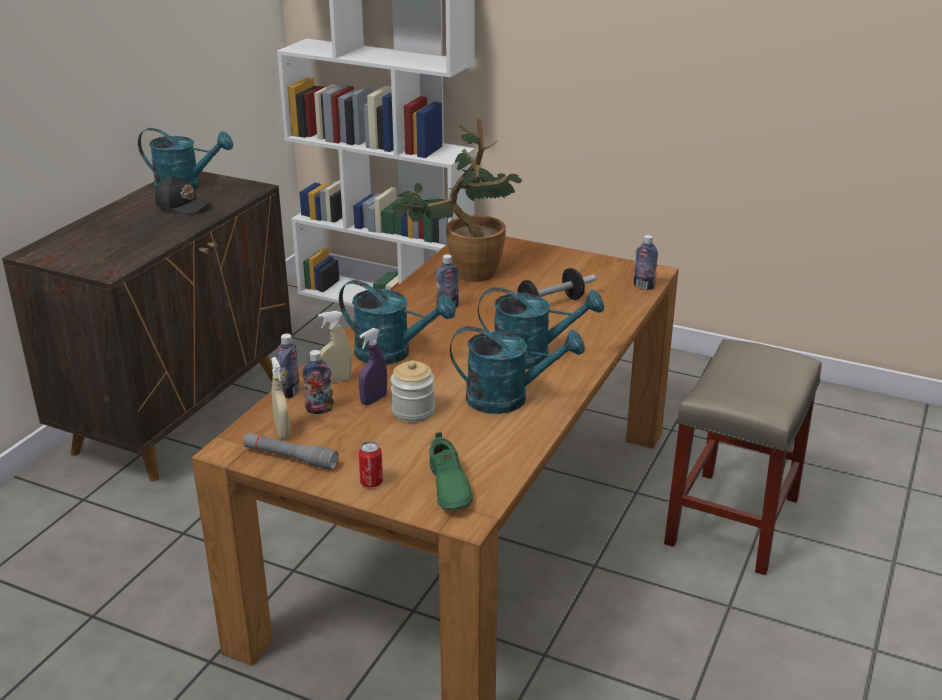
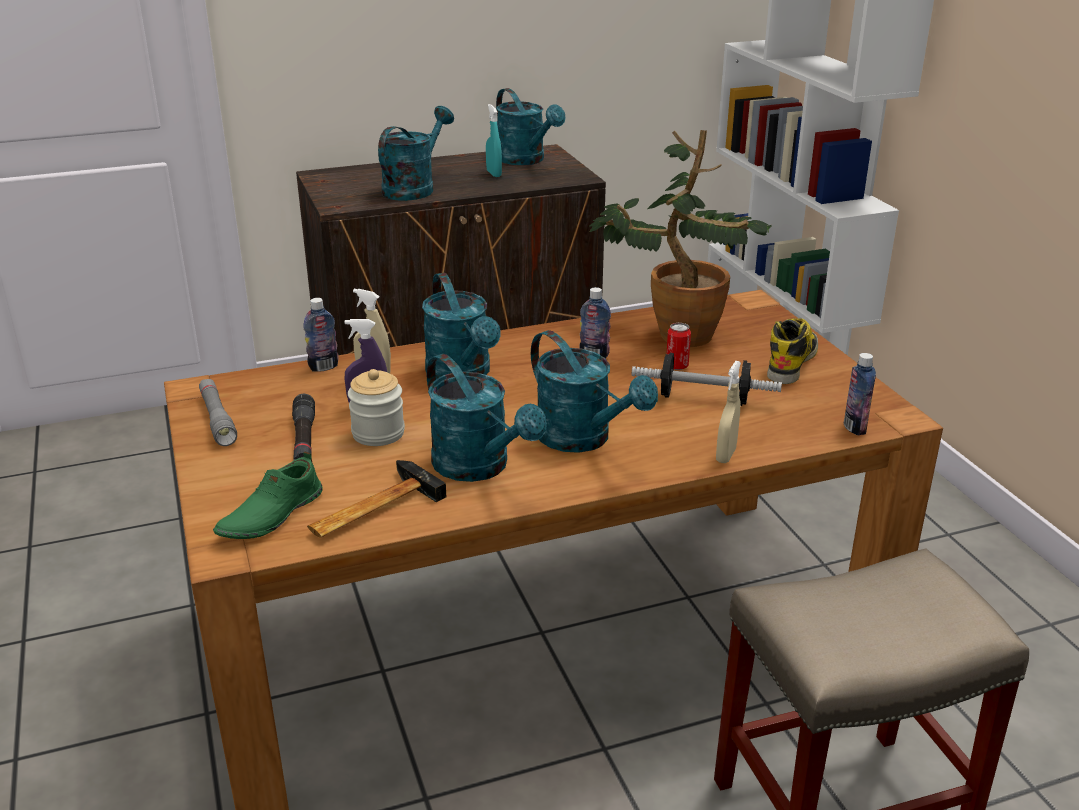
camera: 45 degrees right, 0 degrees up
(143, 237) = (414, 188): none -> turquoise watering can
(183, 205) = (494, 174): black cap -> turquoise spray bottle
(282, 432) = (254, 396): beige spray bottle -> beige spray bottle (726, 455)
(319, 410) = (314, 392): bottle -> none
(371, 482) = (228, 474): can -> can (677, 366)
(376, 439) = (304, 440): none -> black flashlight
(495, 451) = (370, 509): none -> hammer
(556, 265) = (791, 362): none -> boot

